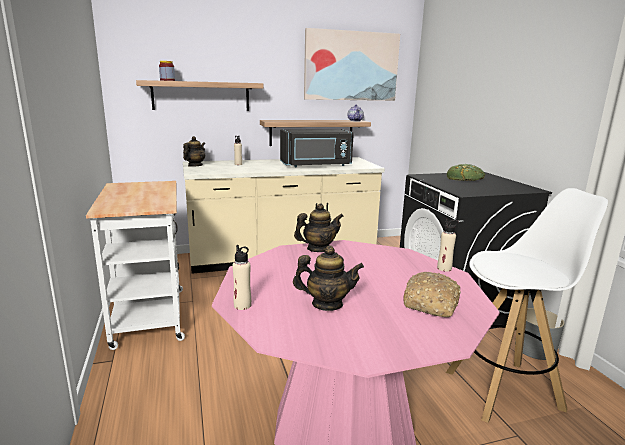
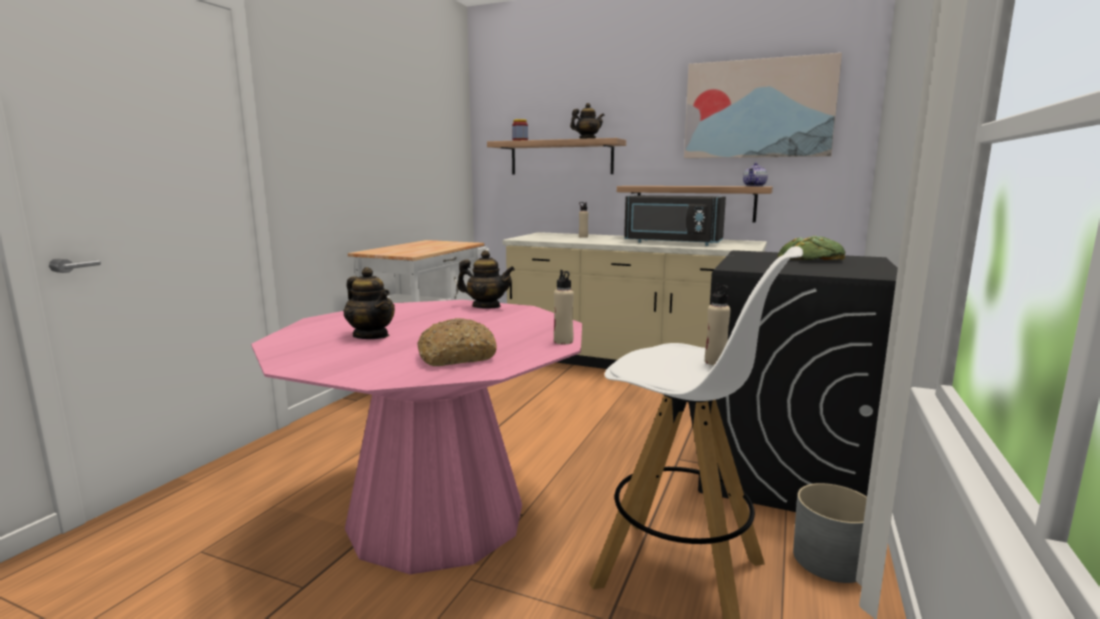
camera: 40 degrees right, 5 degrees down
(195, 165) = (536, 235): teapot -> teapot (587, 139)
(242, 305) = (317, 323): beige bottle -> beige bottle (715, 362)

